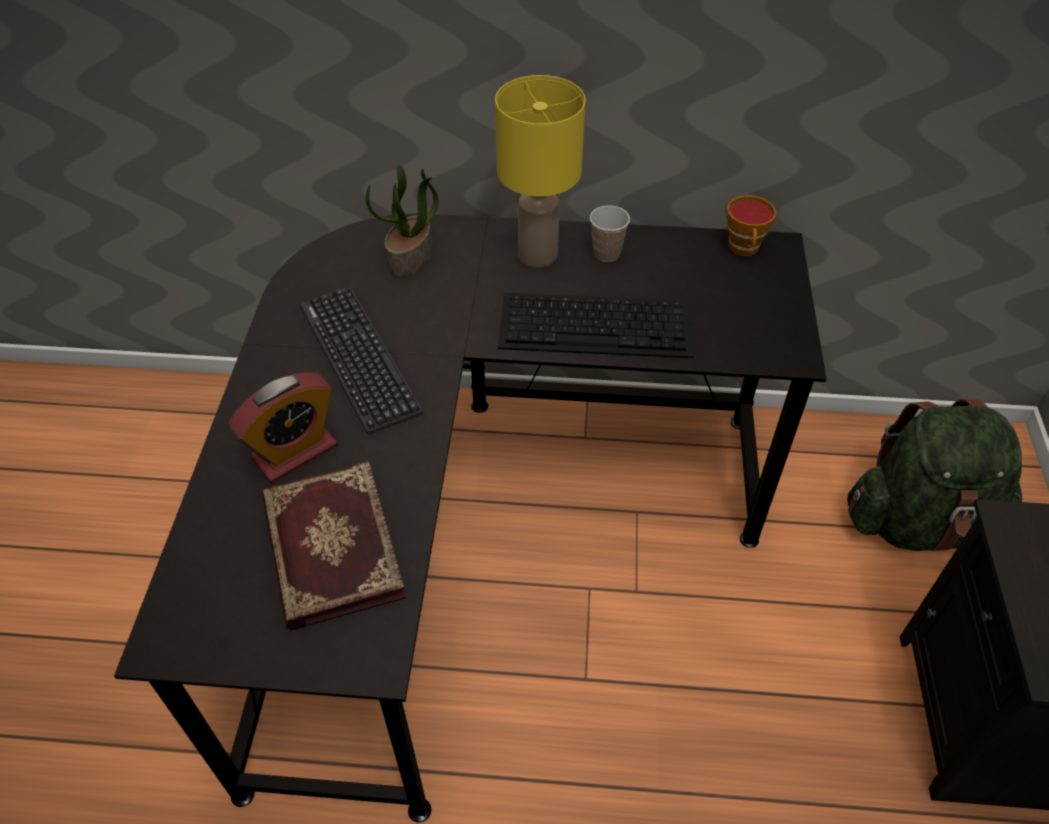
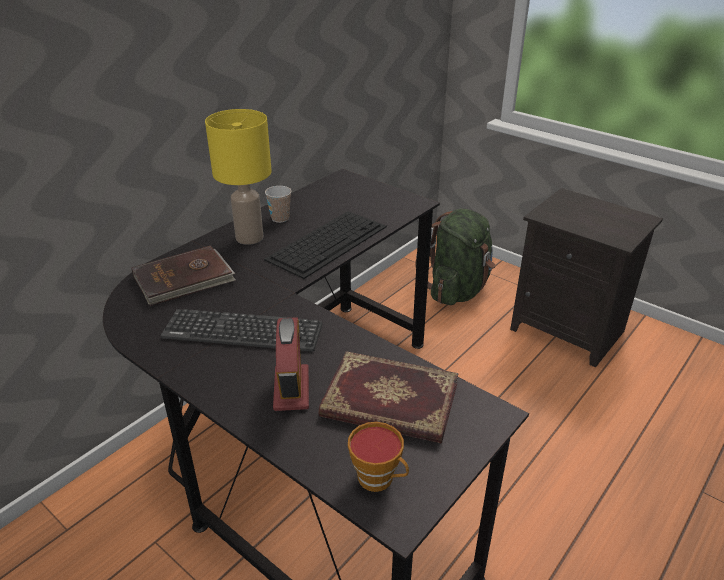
camera: 55 degrees left, 15 degrees down
(411, 259) = (184, 279): potted plant -> brown book
(744, 249) = (332, 184): cup -> cup (379, 479)

